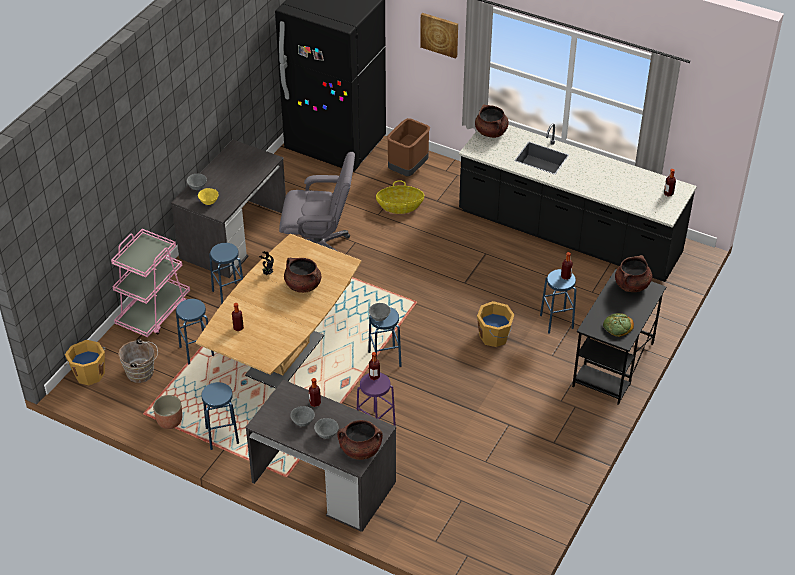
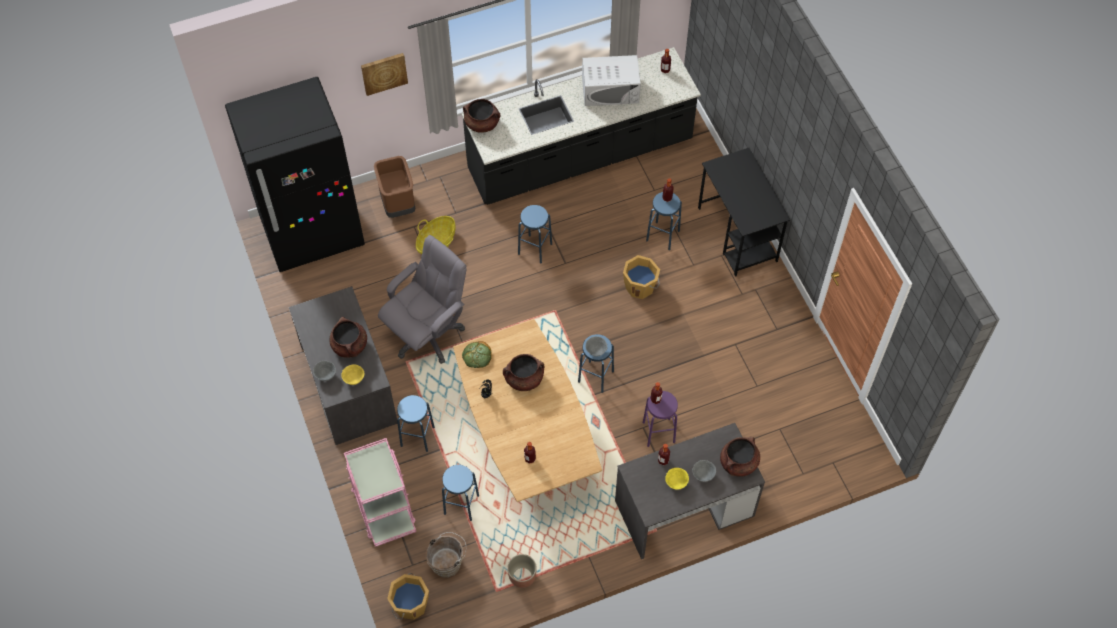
camera: 50 degrees left, 15 degrees up
(222, 436) = (573, 548): blue stool -> blue stool (535, 249)
(302, 422) = (676, 483): grey bowl -> yellow bowl
(608, 176) = (610, 90): none -> white microwave
(617, 326) = (761, 207): bread -> bread (477, 356)
(632, 285) = (728, 166): brown cooking pot -> brown cooking pot (350, 345)

